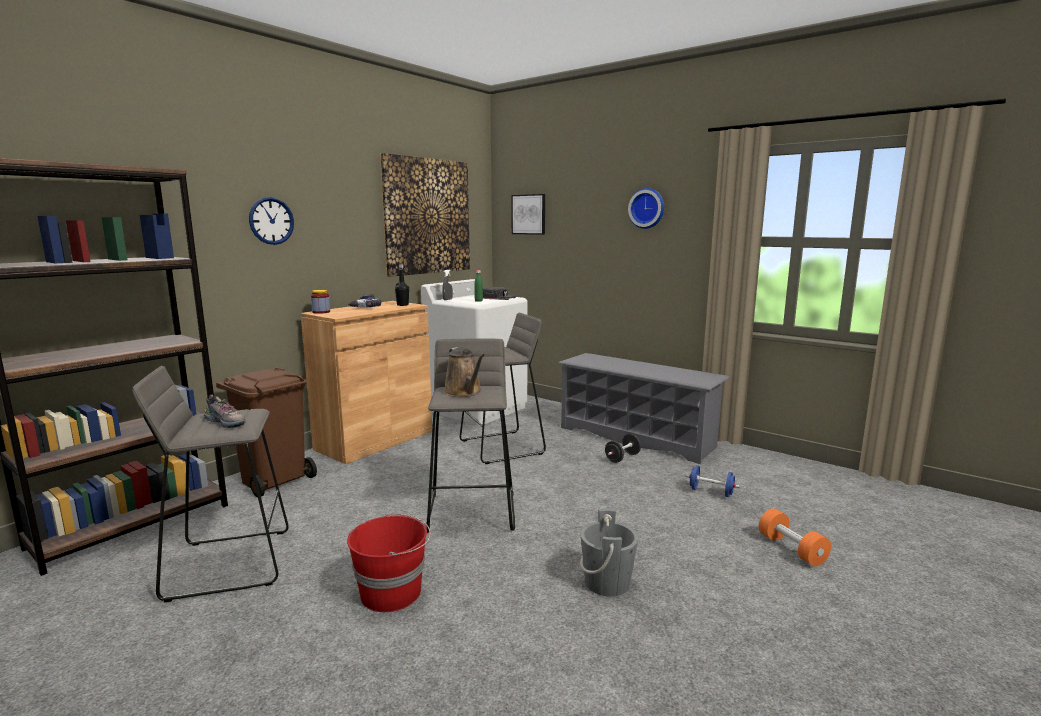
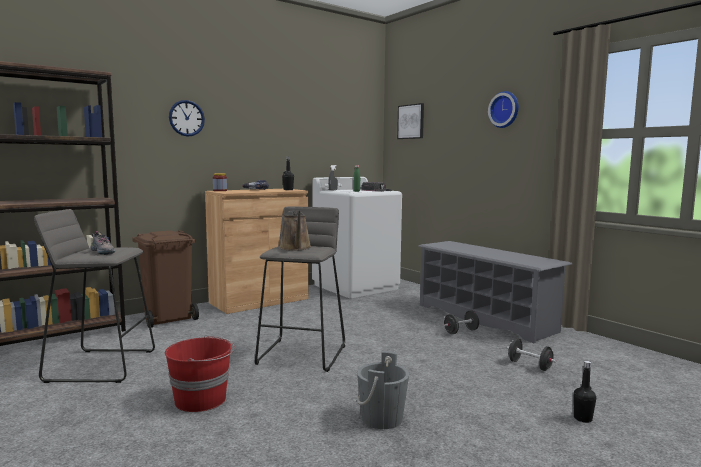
camera: 15 degrees right, 5 degrees down
(427, 216) = (321, 122): picture -> none
(502, 447) = (358, 314): grey stool -> none
(711, 492) = (529, 365): blue dumbbell -> black dumbbell
(791, 549) = (582, 418): orange dumbbell -> black bottle

